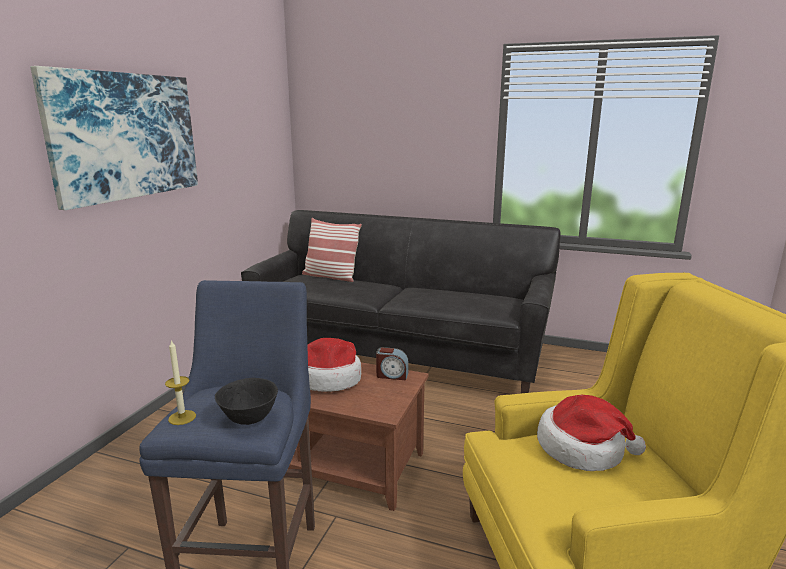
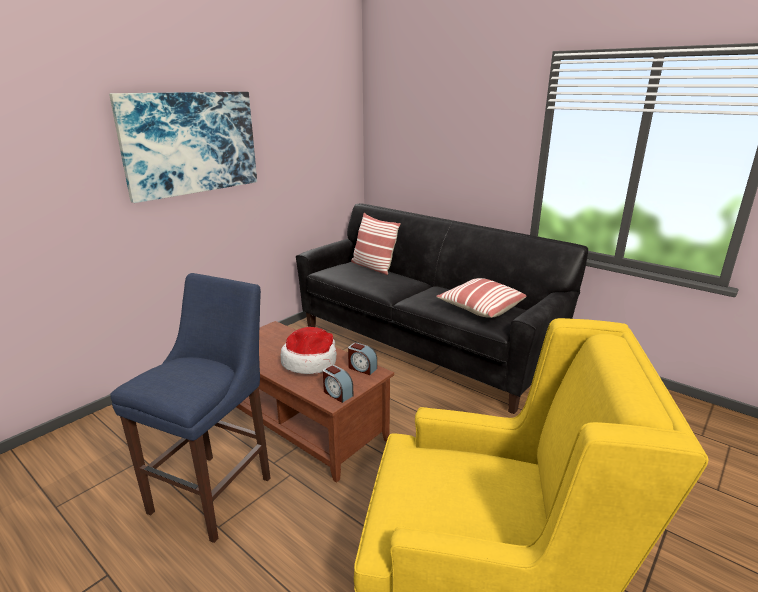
camera: 20 degrees right, 5 degrees up
(182, 417) = (146, 378): candle -> none
(249, 419) = (185, 389): black bowl -> none
(386, 404) = (337, 393): none -> alarm clock
(473, 300) = (480, 308): none -> pillow
(582, 448) = (469, 473): hat -> none

